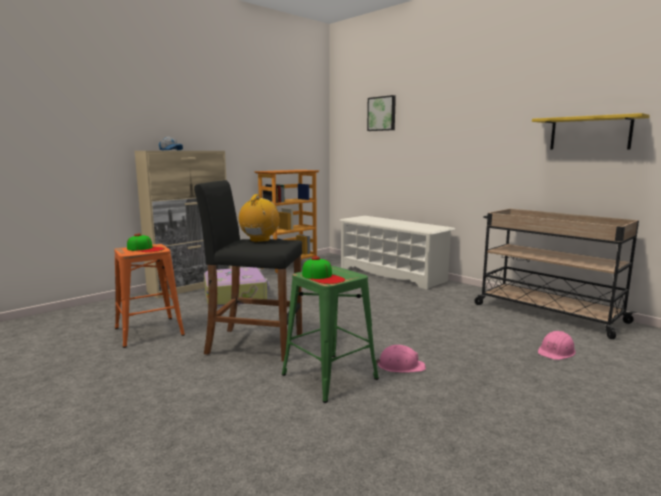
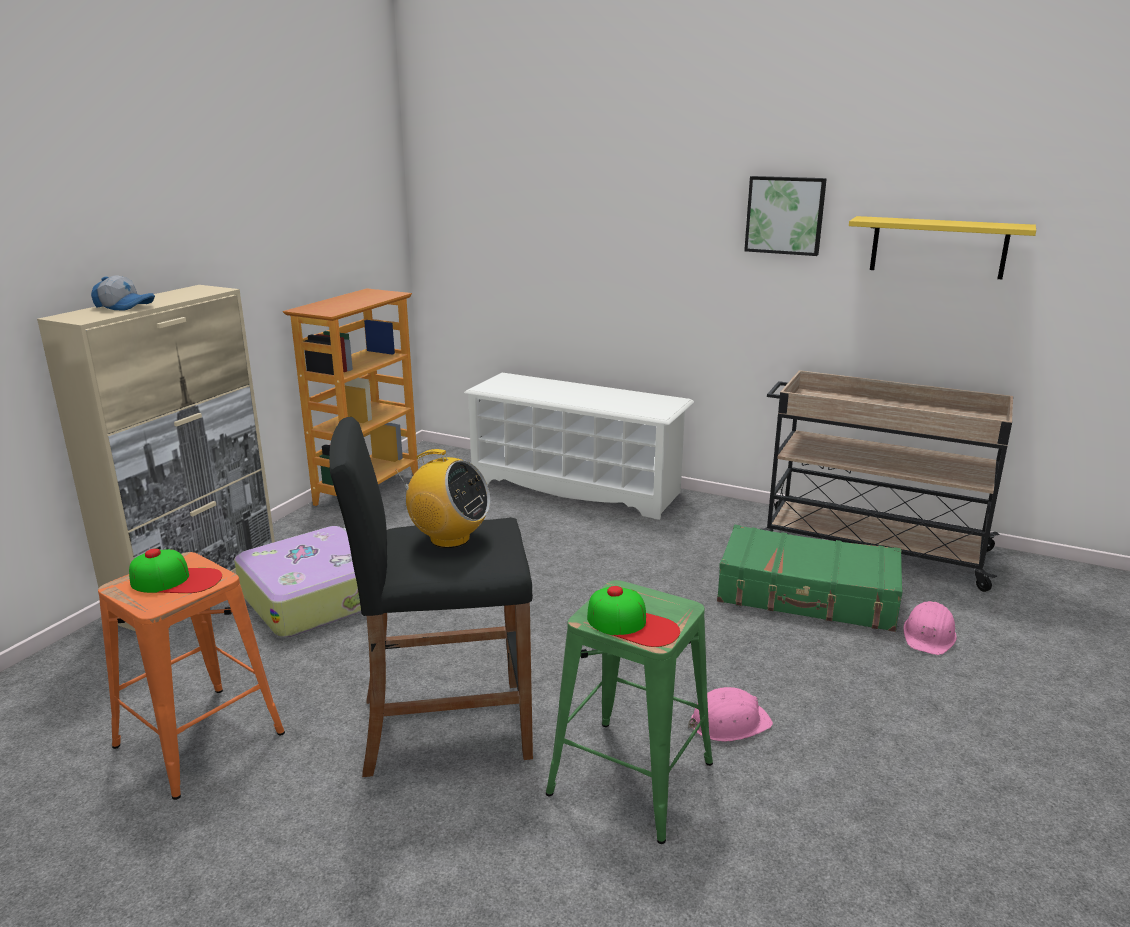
camera: 20 degrees left, 10 degrees up
(259, 240) = (449, 539): radio -> radio turned 120 degrees clockwise
(382, 113) = (531, 173): picture -> picture (785, 215)
(490, 326) = (807, 595): none -> green suitcase

